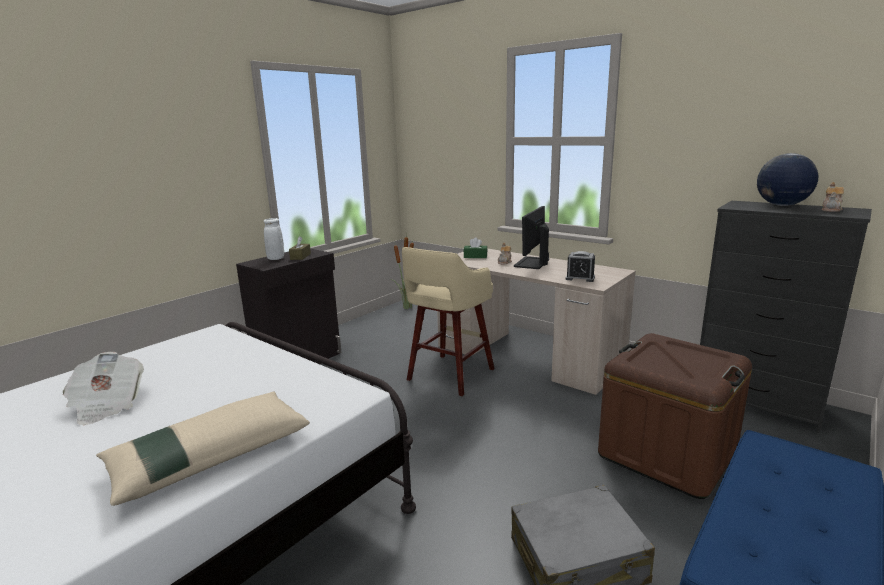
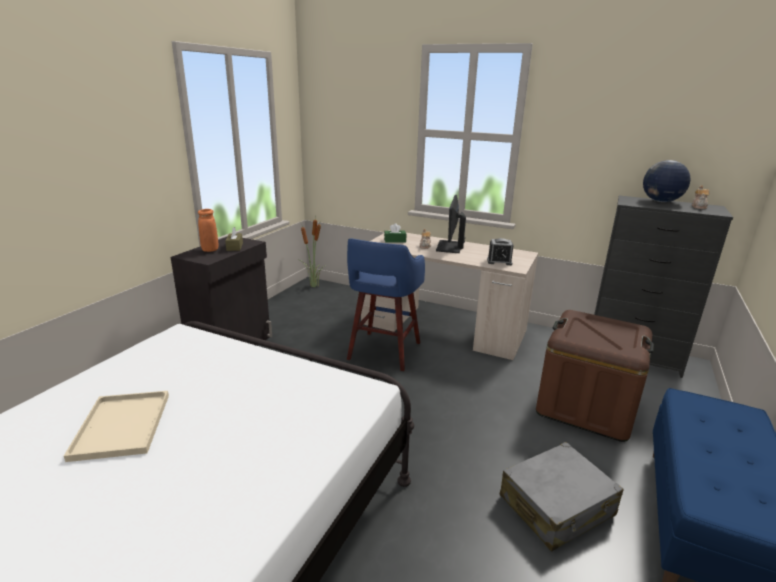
camera: 15 degrees left, 5 degrees up
(107, 404) = (122, 427): newspaper -> beige tray
(209, 455) = (274, 469): beige pillow -> none
(276, 258) = (210, 250): white vase -> orange vase
(449, 375) = (383, 352): beige stool -> blue stool

